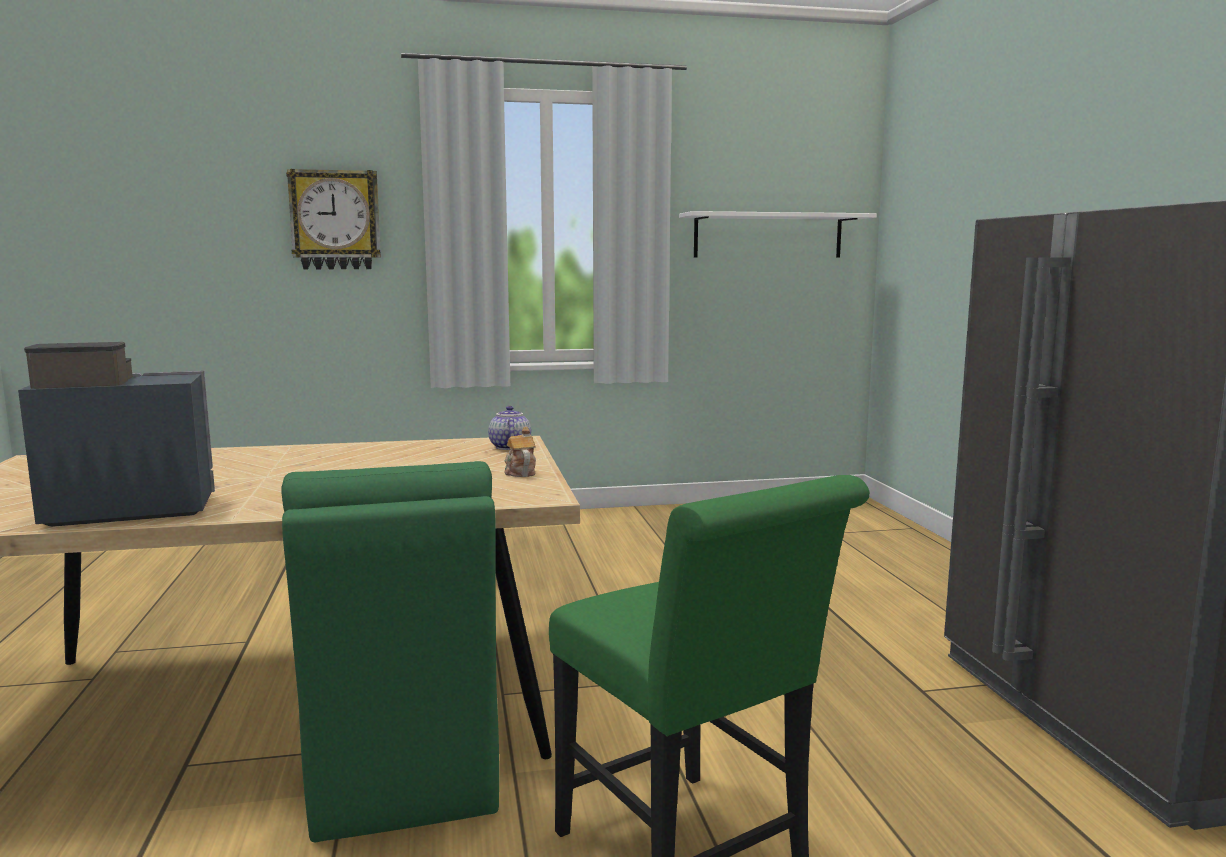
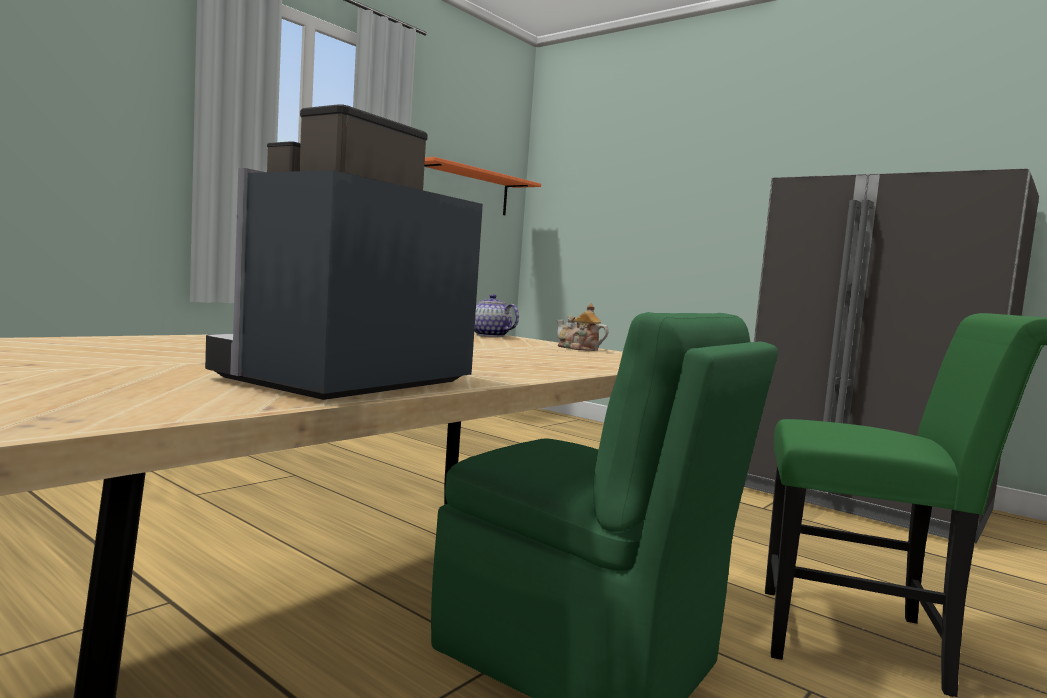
camera: 40 degrees left, 5 degrees down
(335, 220) = (76, 92): wall clock -> none
(768, 236) = (464, 190): white shelf -> orange shelf

